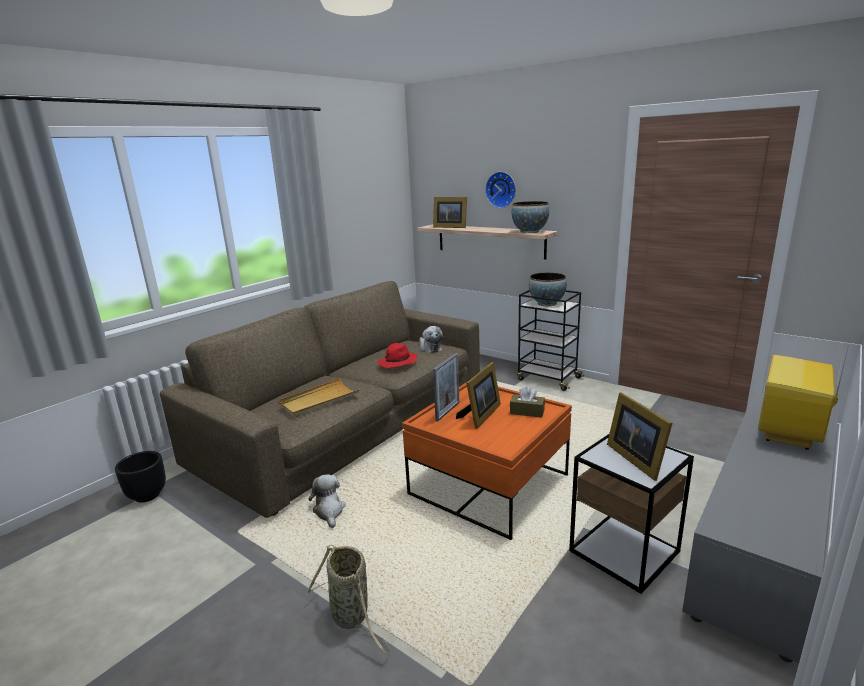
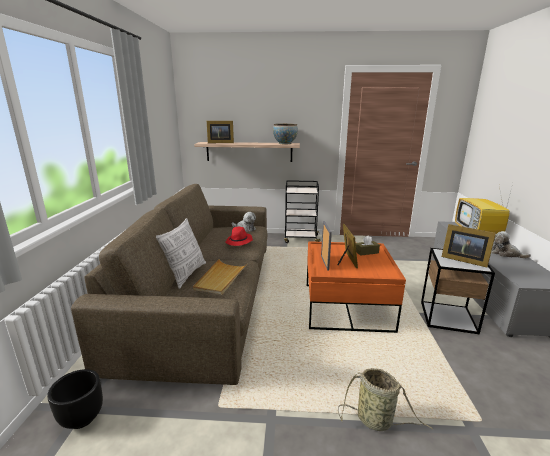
camera: 35 degrees left, 0 degrees up
(302, 388) = (186, 274): none -> pillow
(329, 511) = (271, 361): plush toy -> plush toy (505, 254)
(501, 189) = (258, 115): wall clock -> none
(547, 303) = (300, 190): bowl -> none

